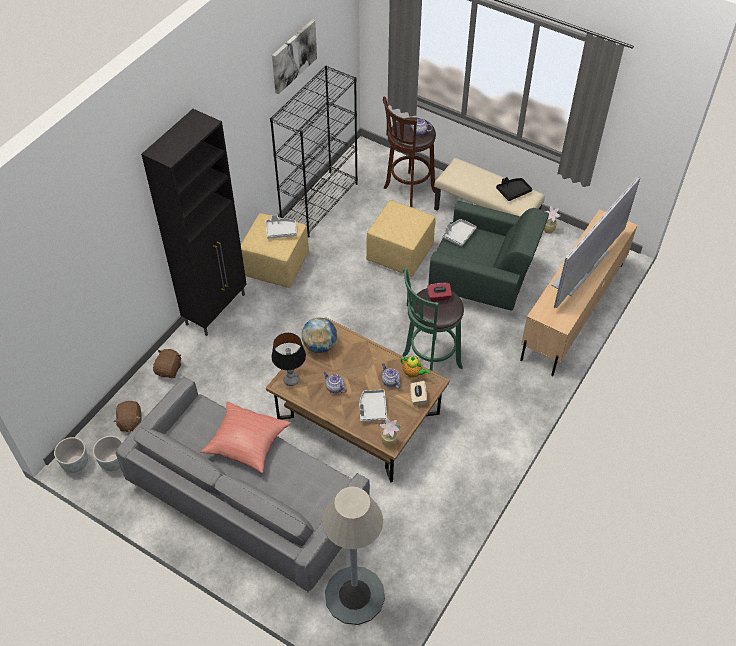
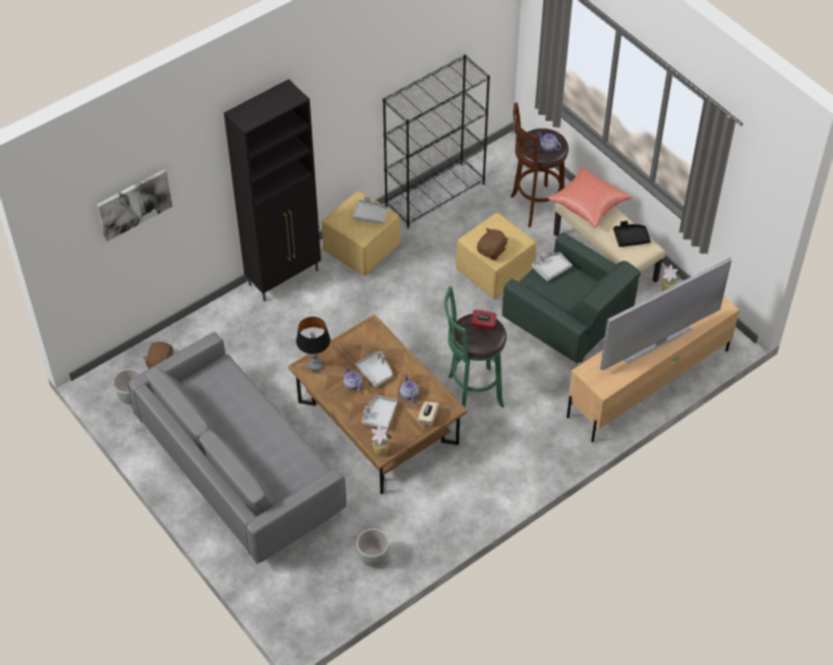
camera: 20 degrees right, 0 degrees up
(75, 464) = (97, 387): grey planter -> grey planter (373, 557)
(169, 369) = (215, 324): brown plush toy -> brown plush toy (492, 251)
(246, 444) = (250, 413): red pillow -> red pillow (587, 206)
(293, 56) = (422, 41): picture -> picture (134, 204)
(320, 345) = (357, 340): globe -> none
(350, 369) = (375, 372): none -> grey tray
(354, 595) = (301, 583): grey floor lamp -> none
(413, 373) = (434, 393): teapot -> none

